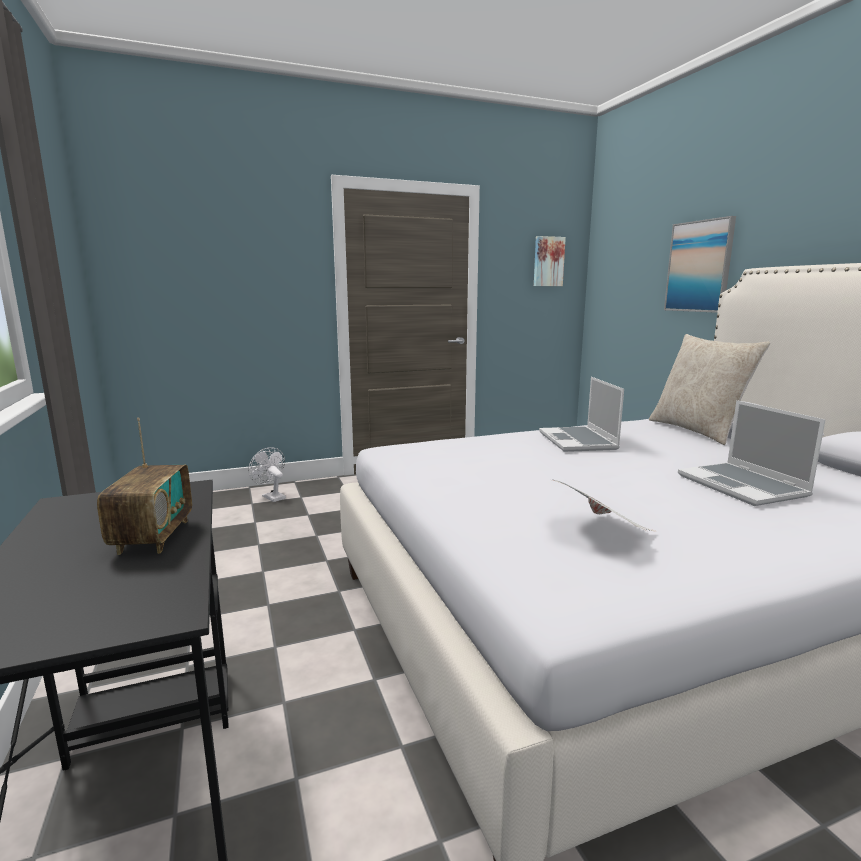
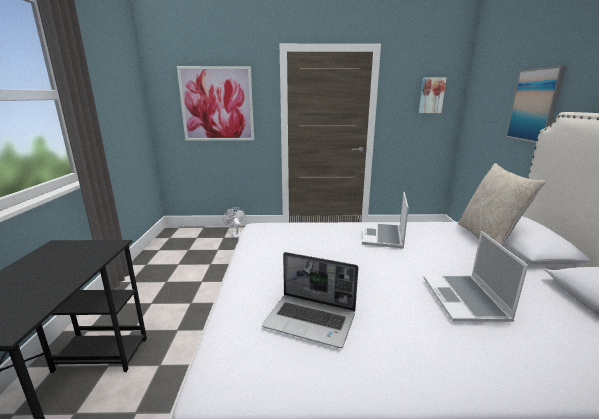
camera: 20 degrees right, 5 degrees up
(153, 537) = (61, 276): radio -> none
(225, 270) = (217, 104): none -> picture
(600, 532) = (311, 320): newspaper -> laptop

